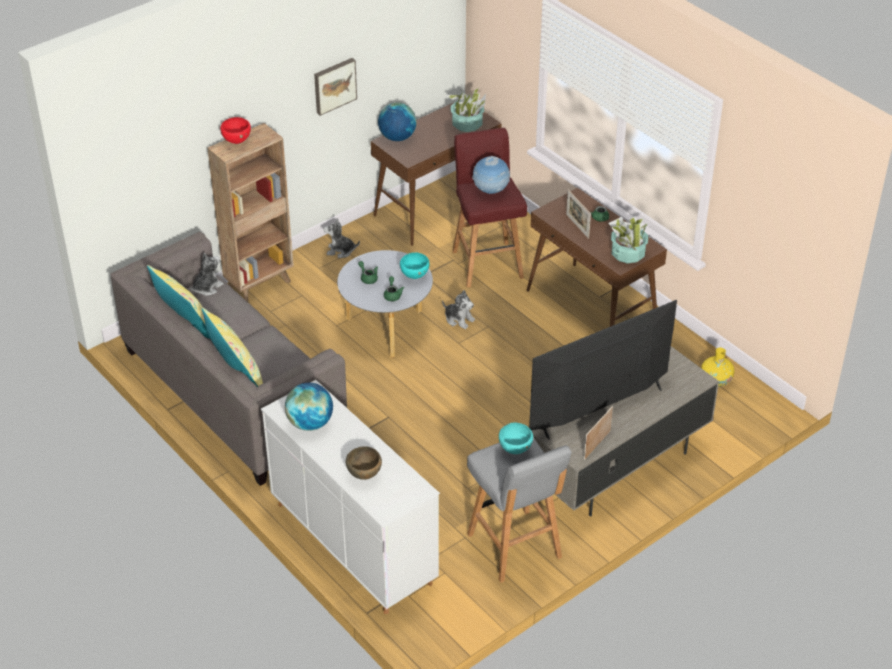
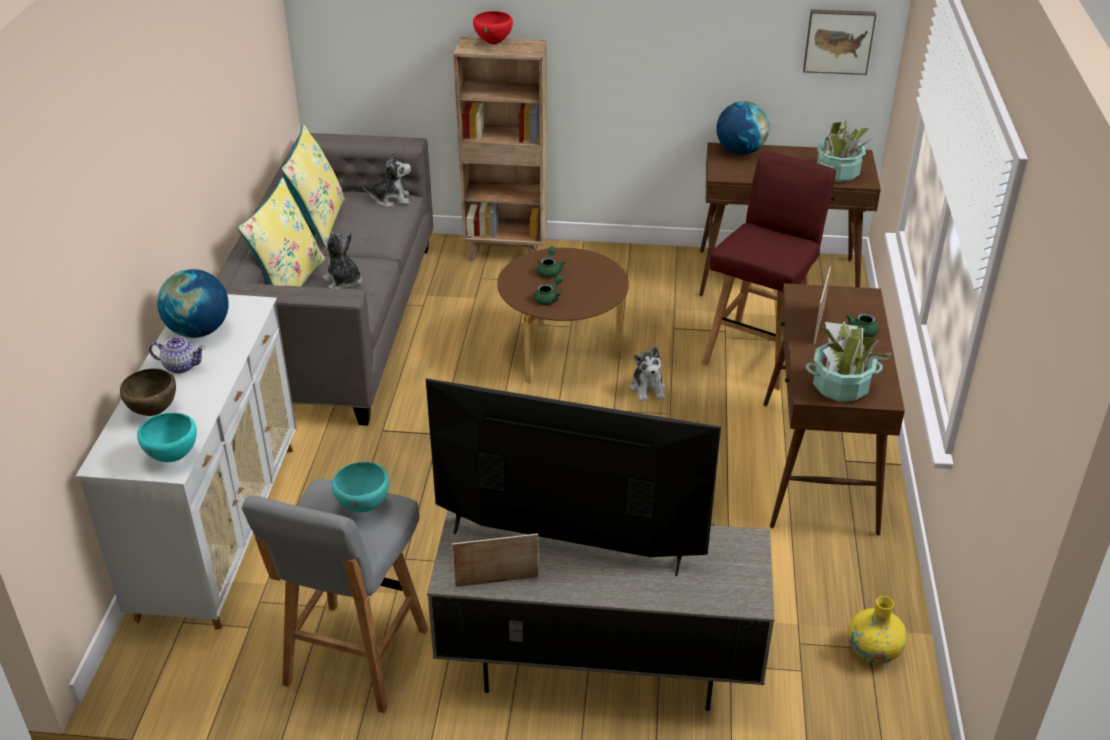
camera: 45 degrees right, 5 degrees down
(334, 85) = (667, 39): picture -> picture (838, 40)
(335, 446) = (181, 366): none -> teapot
(340, 251) = (622, 264): plush toy -> plush toy (343, 282)
(386, 328) = (562, 353): grey coffee table -> brown coffee table
(414, 276) = (598, 294): turquoise bowl -> turquoise bowl (173, 457)
(490, 191) = (765, 242): globe -> none

